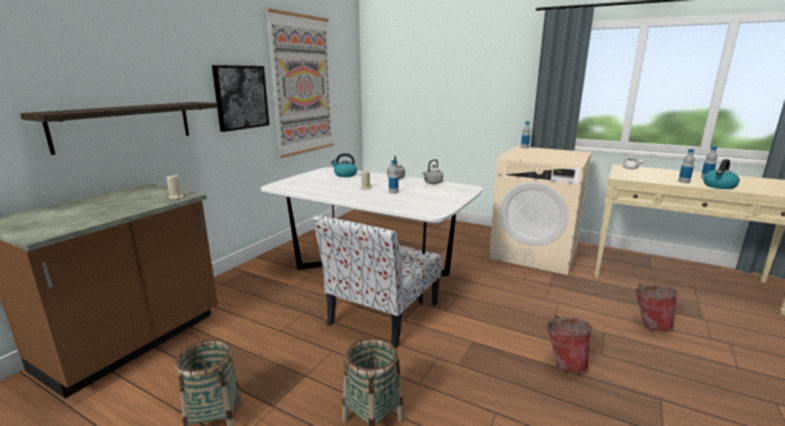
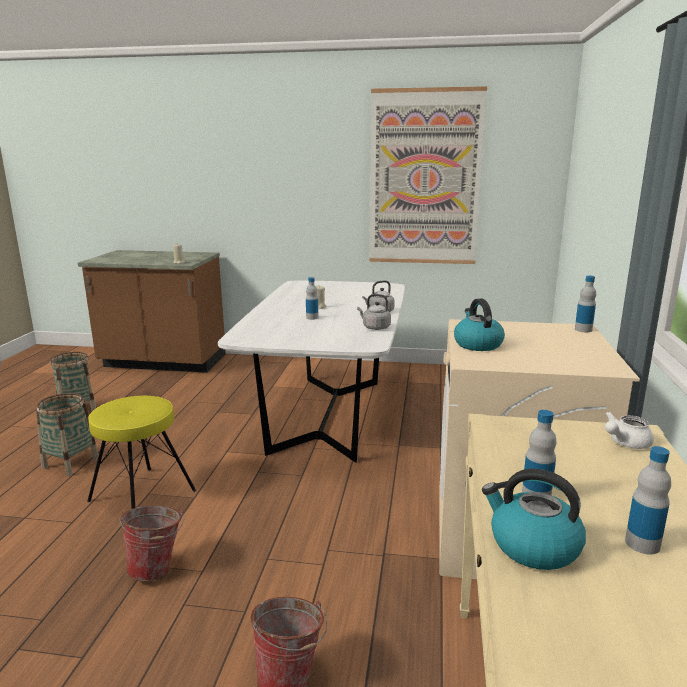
camera: 70 degrees right, 0 degrees up
(125, 125) = (207, 203): shelf -> none
(241, 97) = (323, 188): picture -> none
(345, 175) = (370, 294): kettle -> kettle (477, 344)
(382, 315) = (233, 438): chair -> none
(461, 368) = (142, 495): none -> yellow stool

